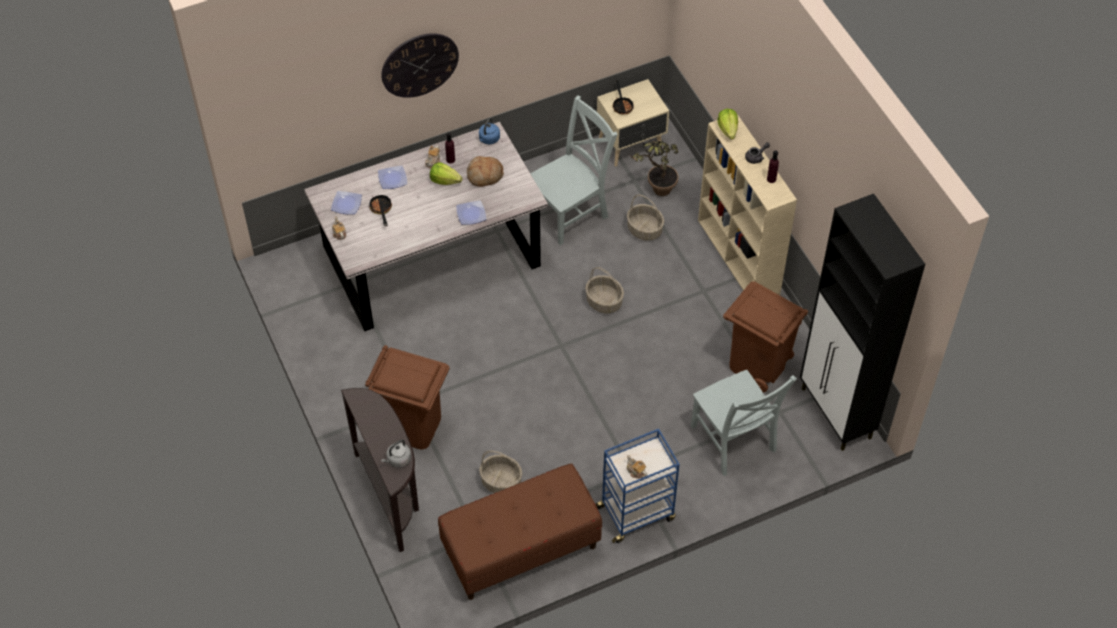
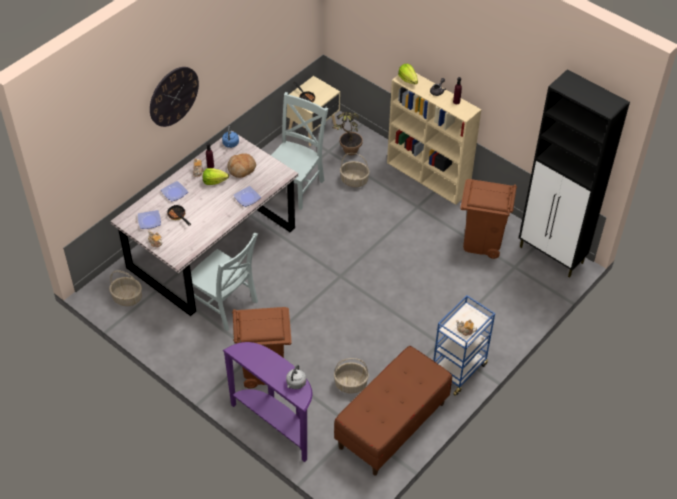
camera: 25 degrees left, 5 degrees down
(392, 495) = (276, 424): brown console table -> purple console table
(604, 302) = (354, 236): basket -> basket (127, 297)
(734, 441) = (496, 297): grey chair -> grey chair (225, 305)

